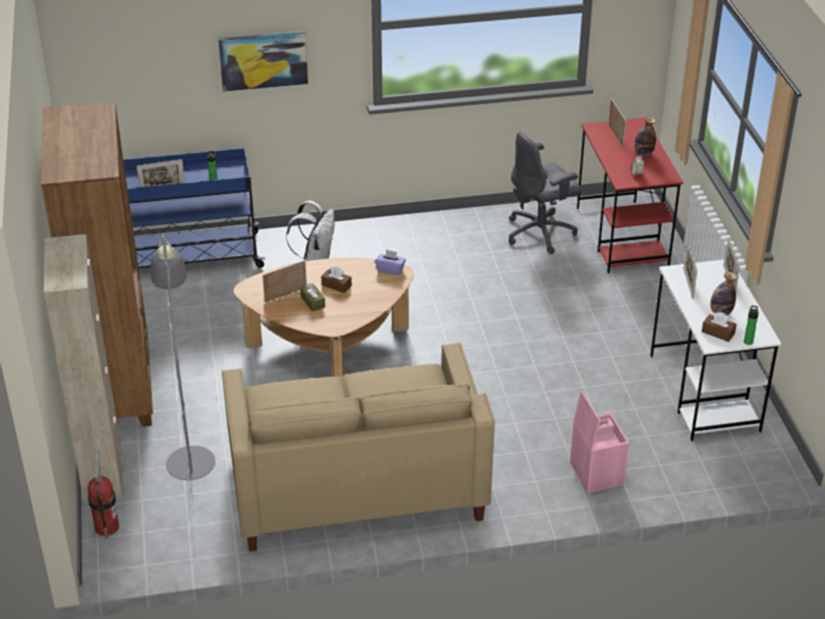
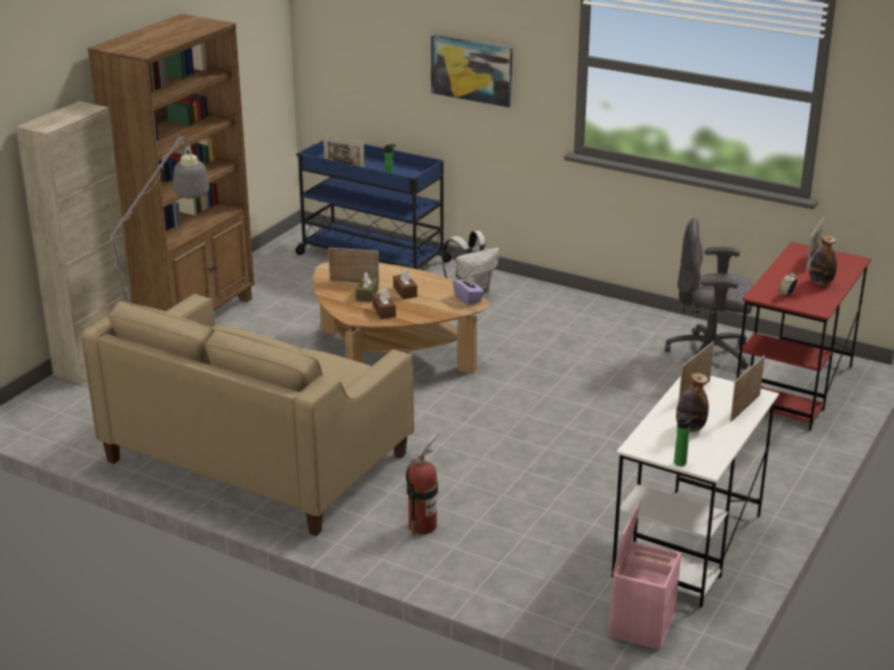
camera: 40 degrees right, 10 degrees down
(107, 527) = (43, 397): fire extinguisher -> fire extinguisher (422, 526)
(595, 473) = (473, 554): pink storage box -> pink storage box (641, 623)
(718, 333) = (659, 442): brown tissue box -> brown tissue box (384, 311)

